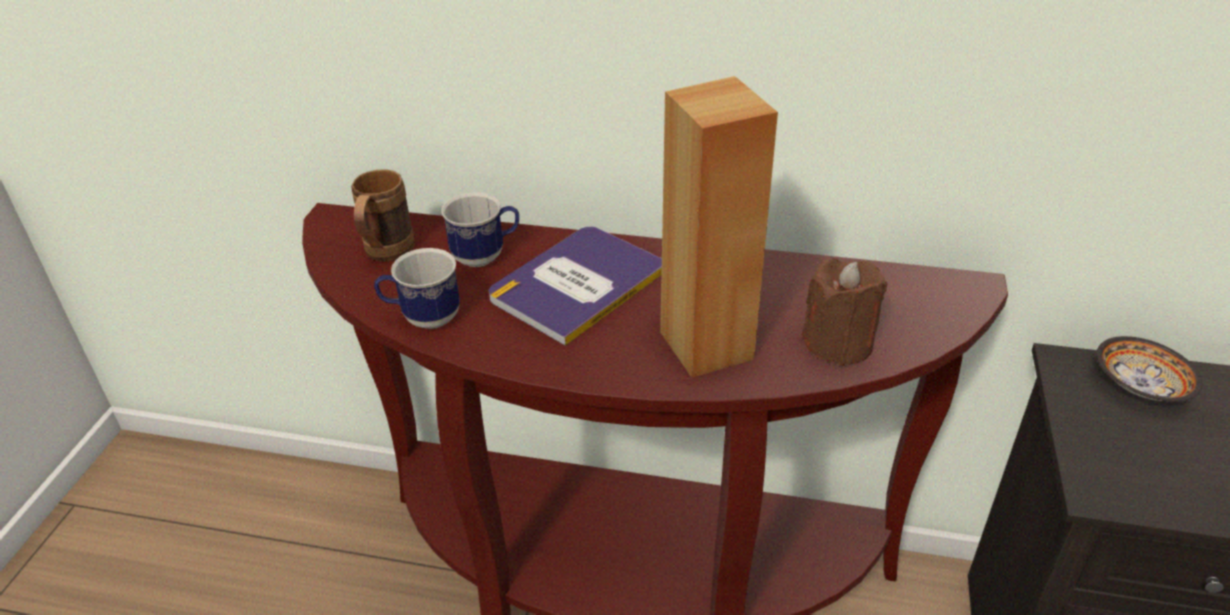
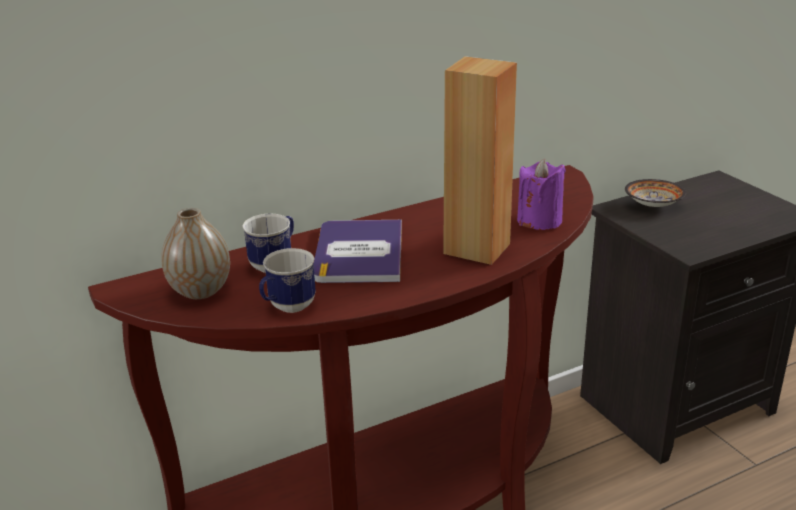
camera: 40 degrees left, 10 degrees down
(385, 255) = (200, 291): brown mug -> vase
(838, 343) = (539, 221): brown candle -> purple candle

